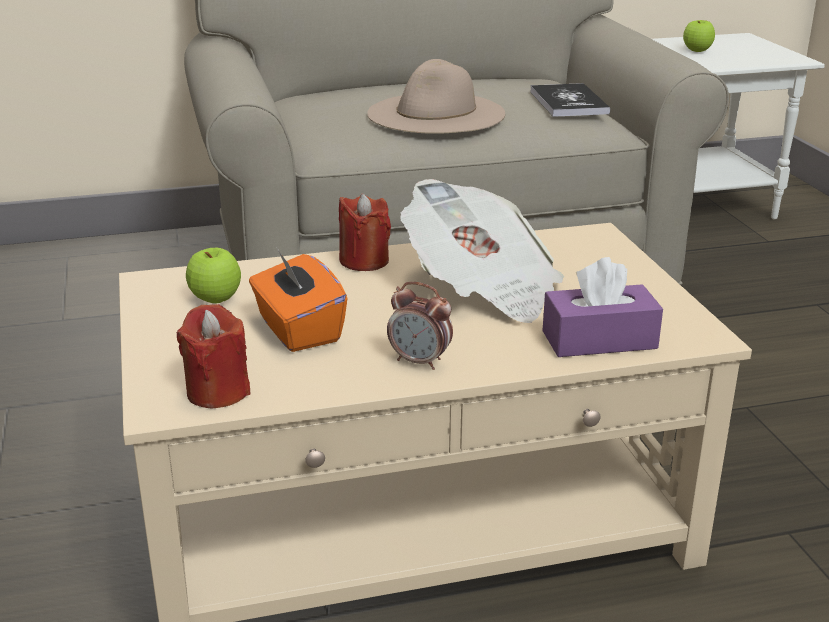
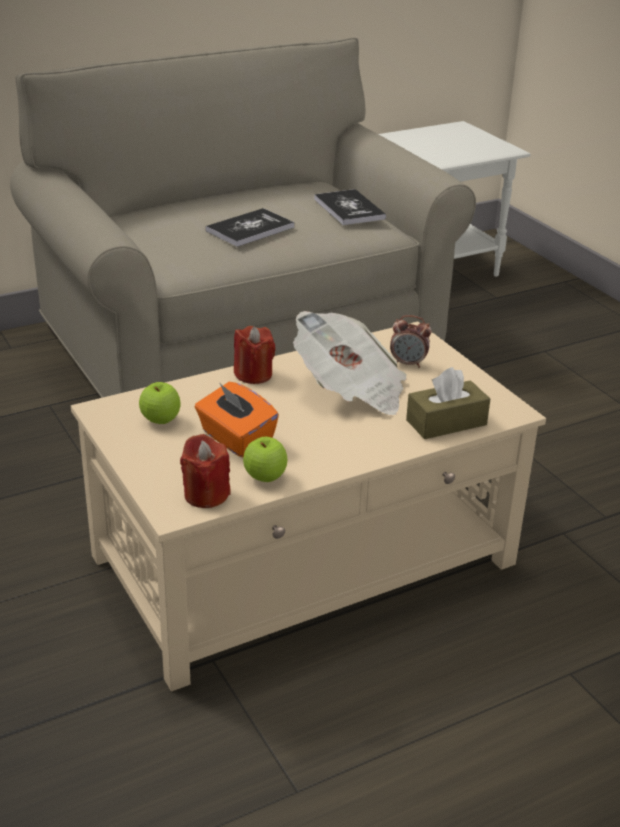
camera: 15 degrees left, 5 degrees up
(420, 361) = (333, 454): alarm clock -> alarm clock (408, 363)
(436, 113) = (250, 229): beige hat -> book
(599, 340) = (446, 422): purple tissue box -> brown tissue box
(697, 51) = (429, 145): apple -> apple (265, 477)

